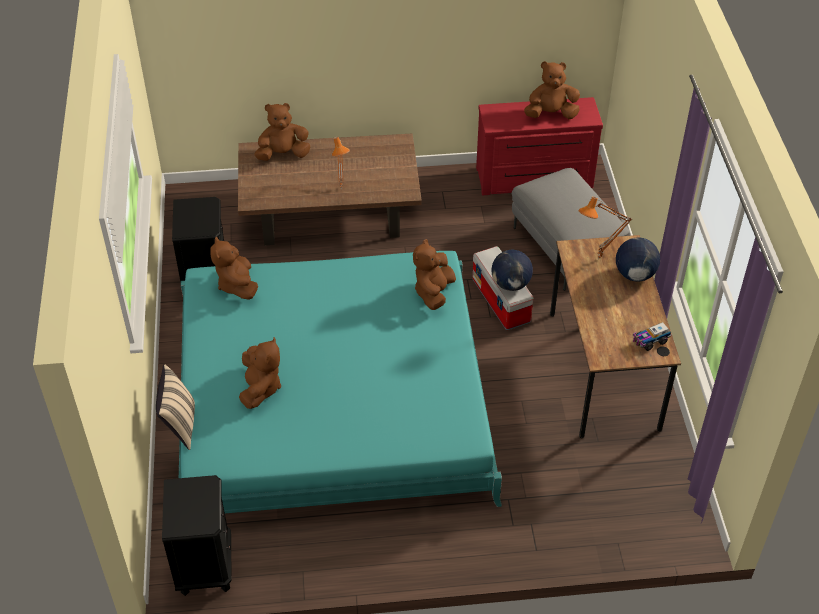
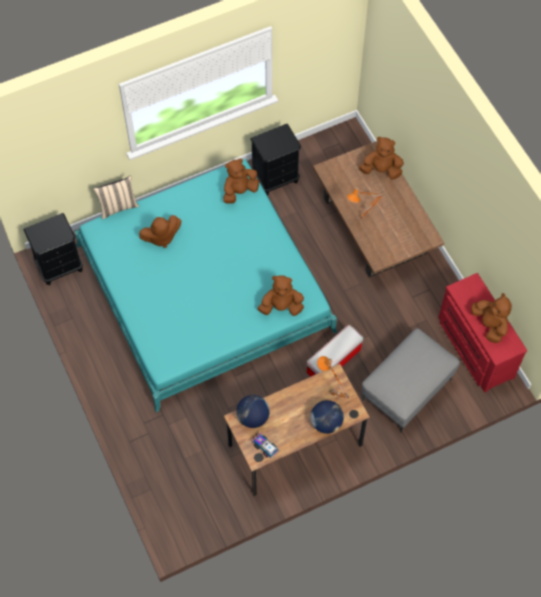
camera: 70 degrees right, 15 degrees up
(283, 154) = (381, 170): brown plush toy -> brown plush toy turned 45 degrees counterclockwise
(511, 284) = (327, 357): globe -> globe (253, 417)

